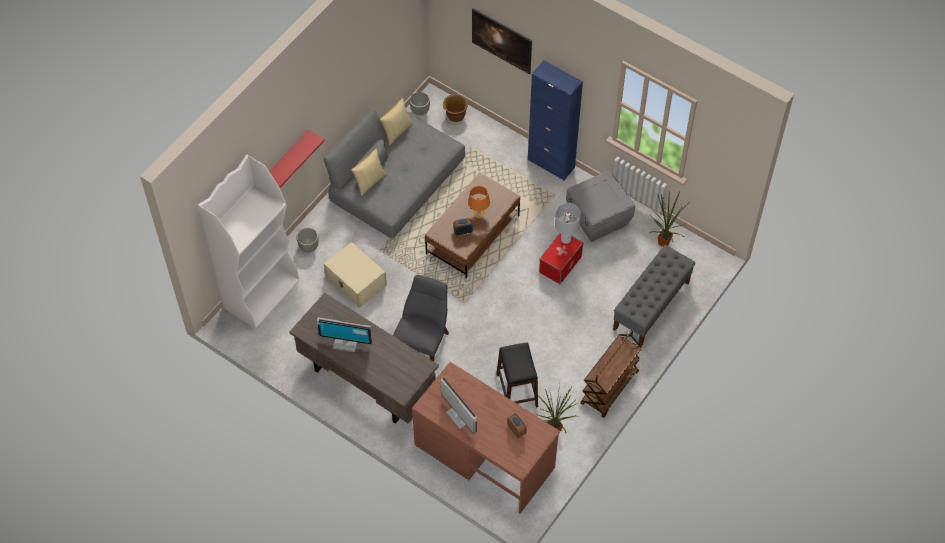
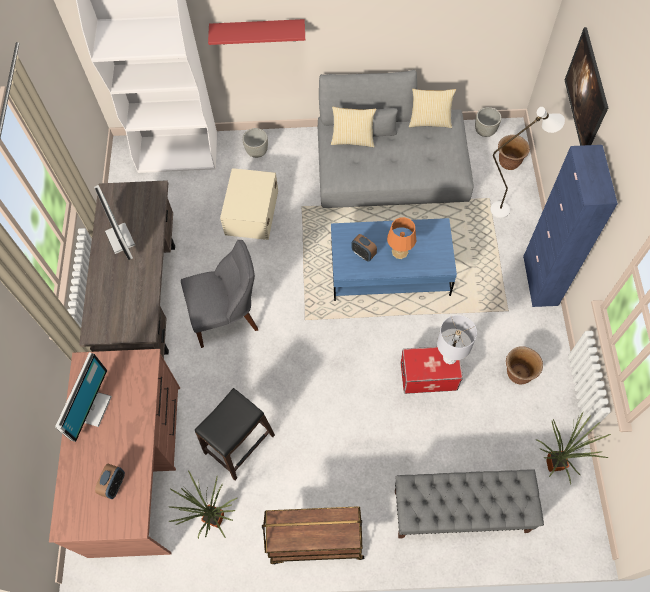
camera: 55 degrees right, 5 degrees up
(472, 234) = (390, 271): brown coffee table -> blue coffee table
(488, 142) = (507, 209): none -> white floor lamp
(598, 219) = (518, 374): grey storage box -> brown planter

